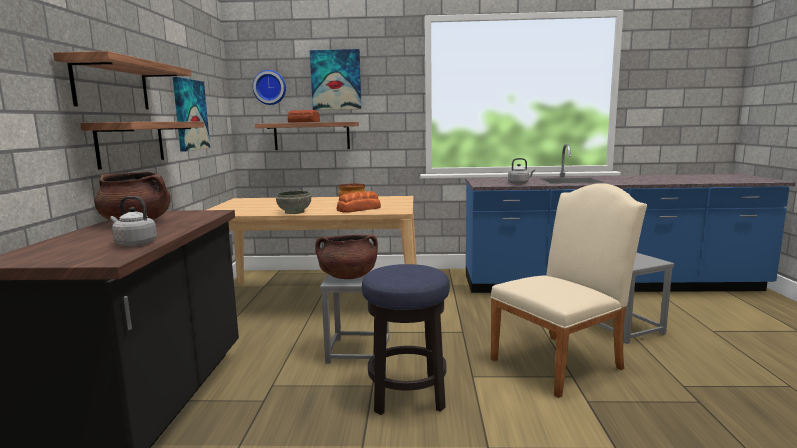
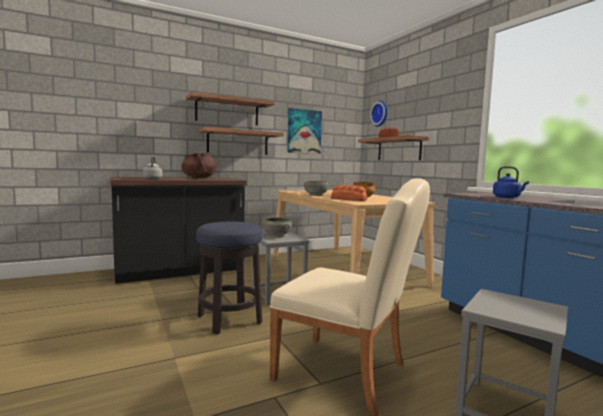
camera: 60 degrees right, 5 degrees down
(336, 80) = (417, 102): picture -> none
(348, 276) = (276, 236): brown cooking pot -> grey bowl
(519, 183) = (508, 197): grey kettle -> blue kettle

